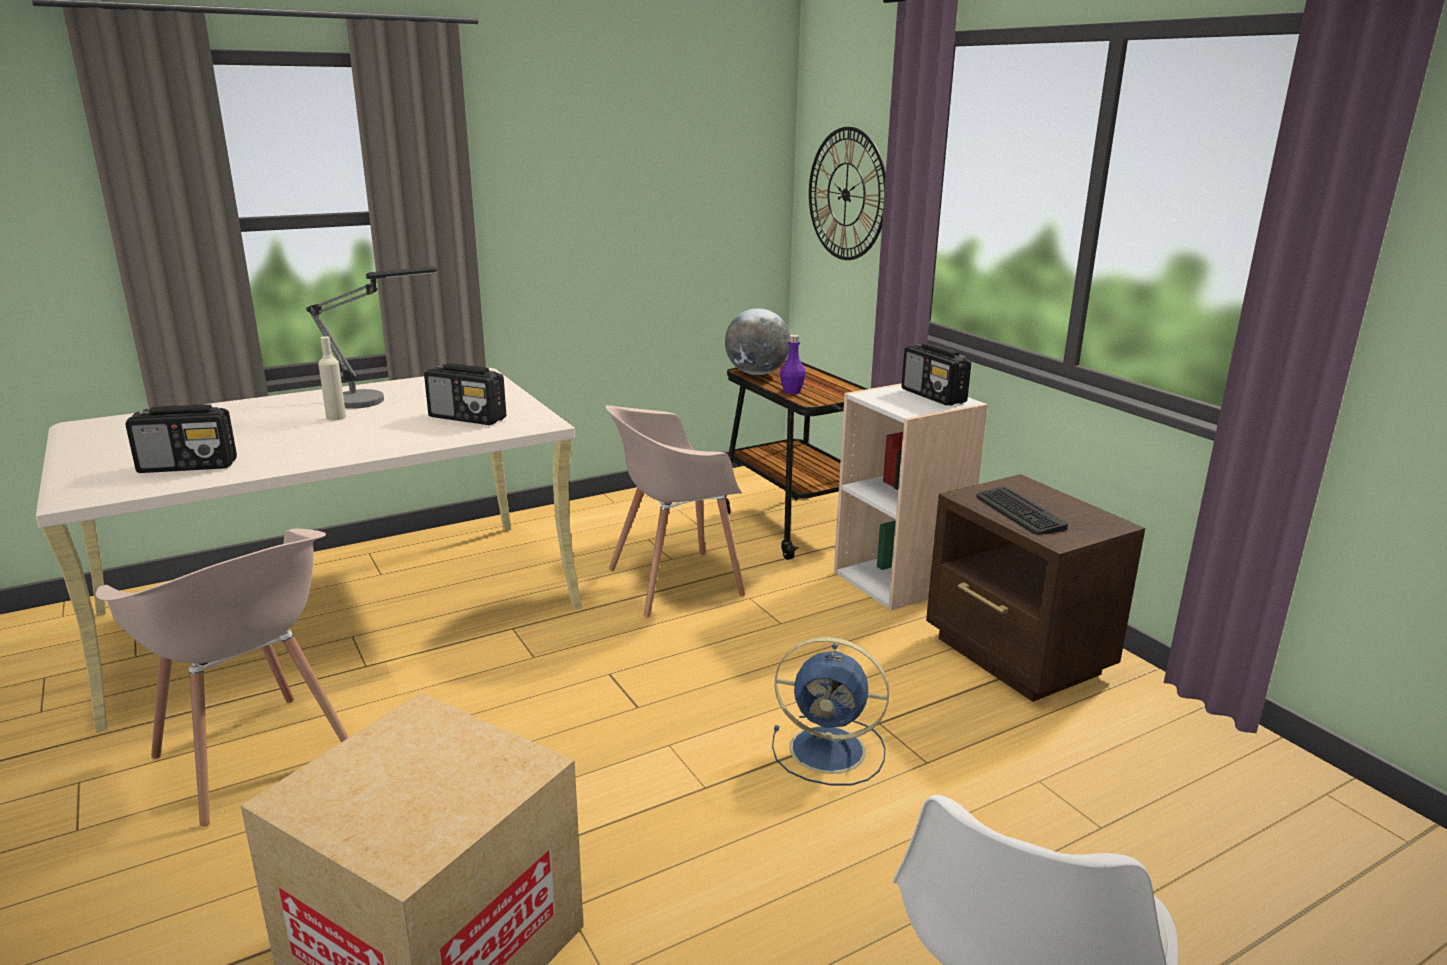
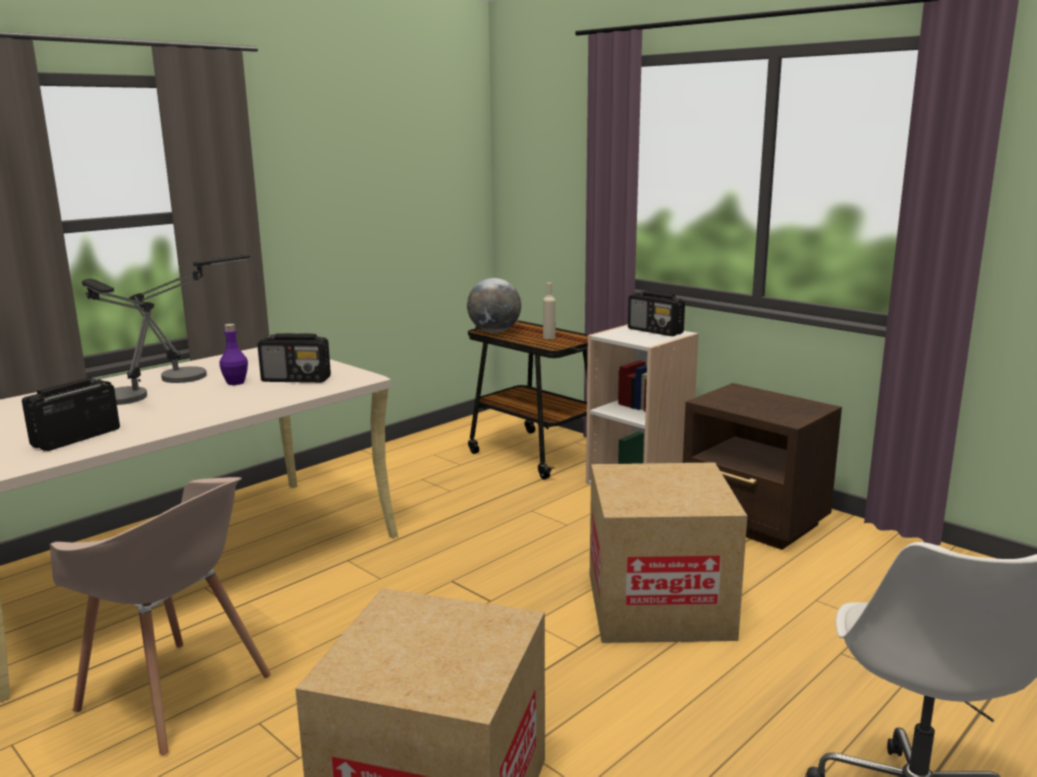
camera: 15 degrees left, 5 degrees down
(189, 466) = (75, 438): radio -> radio turned 150 degrees clockwise
(274, 426) = (124, 402): none -> table lamp
(336, 417) = (176, 390): beige bottle -> beige bottle (549, 337)
(673, 583) = (463, 508): beige chair -> none
(792, 392) = (532, 341): purple bottle -> purple bottle (235, 382)
(831, 750) = (658, 605): blue fan -> cardboard box
(846, 194) = (545, 185): wall clock -> none
(1019, 512) = (751, 406): keyboard -> none

